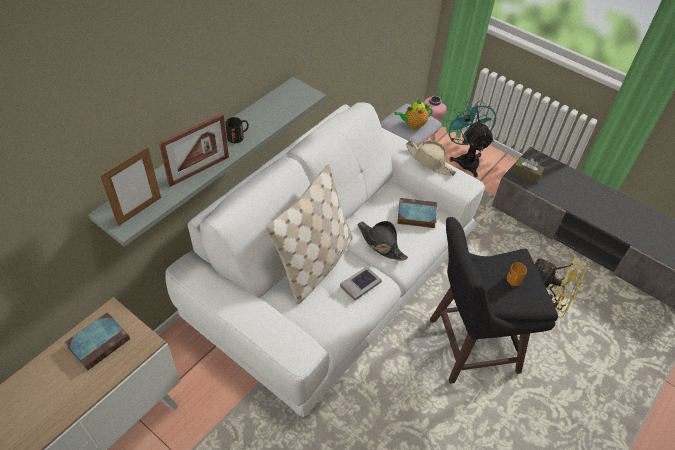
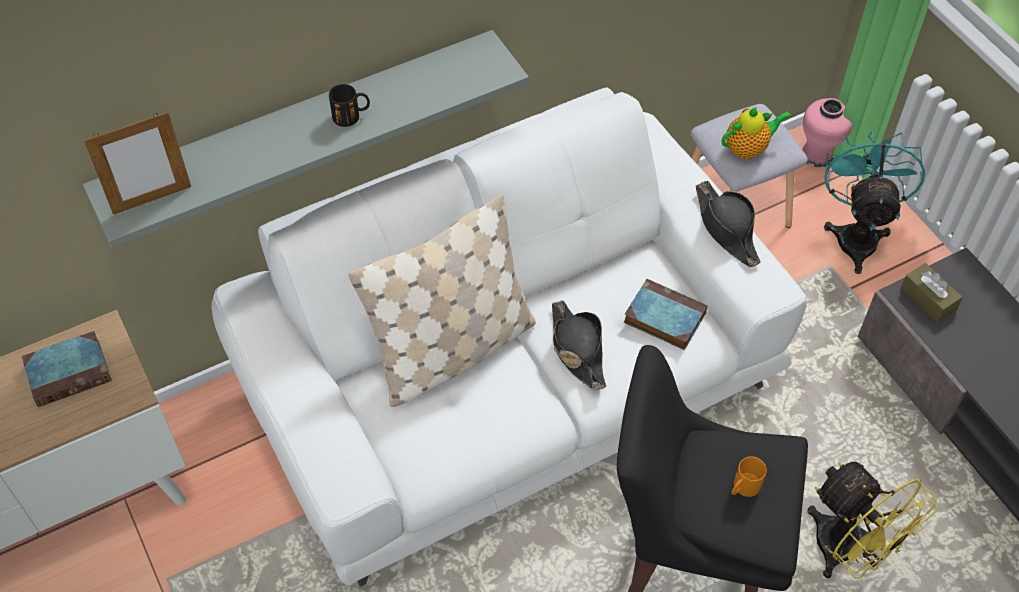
camera: 25 degrees right, 5 degrees up
(199, 170) = (266, 158): picture frame -> none
(360, 285) = (508, 408): book -> none
(413, 125) = (748, 149): teapot -> teapot turned 150 degrees clockwise
(430, 161) = (727, 229): beige hat -> black hat

